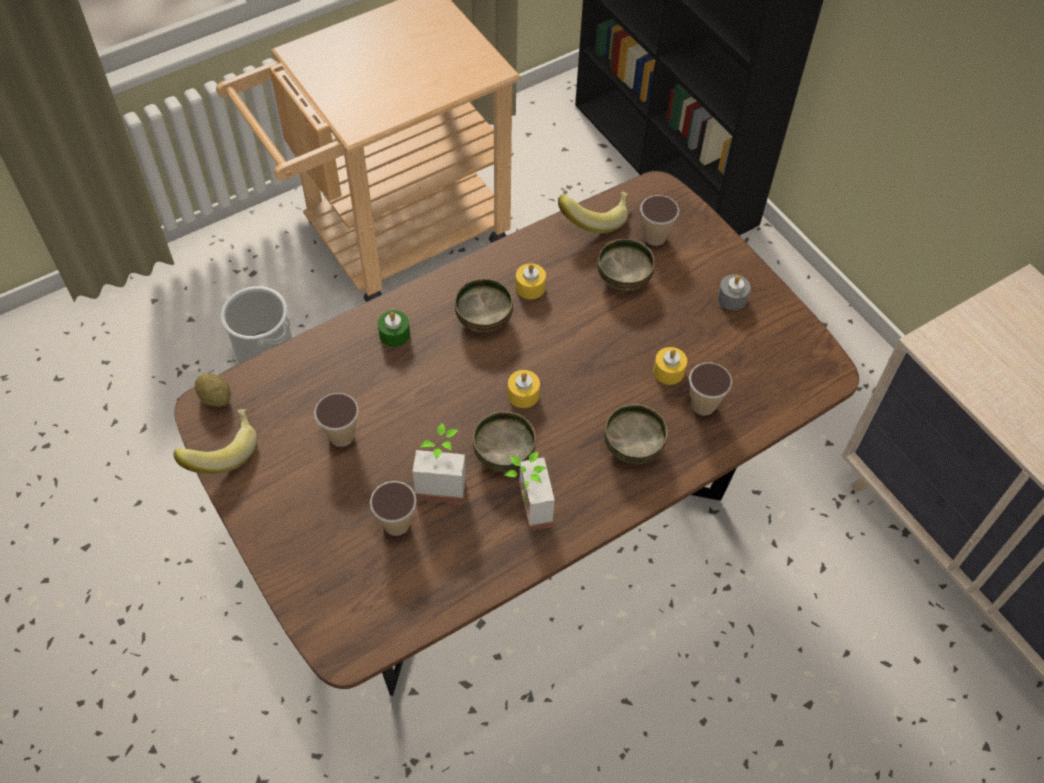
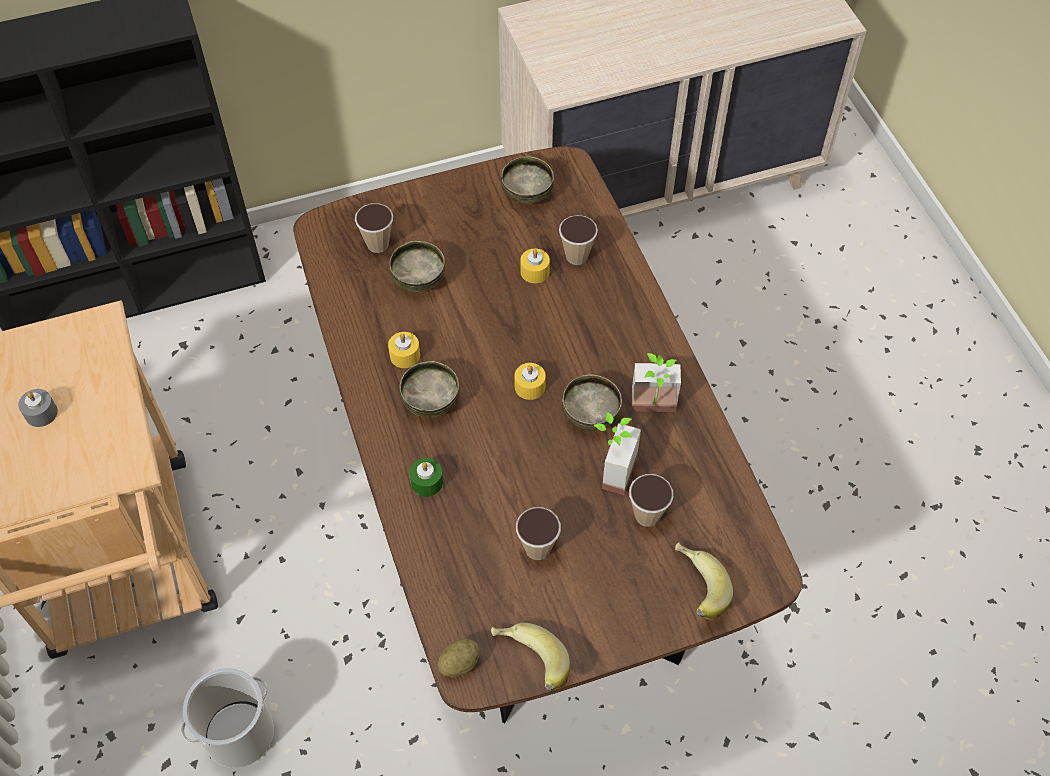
camera: 75 degrees left, 0 degrees up
(594, 218) = (336, 285): banana -> banana (694, 589)
(633, 445) = (605, 316): bowl -> bowl (526, 193)
(732, 298) = (468, 206): grey candle -> grey candle (41, 413)

